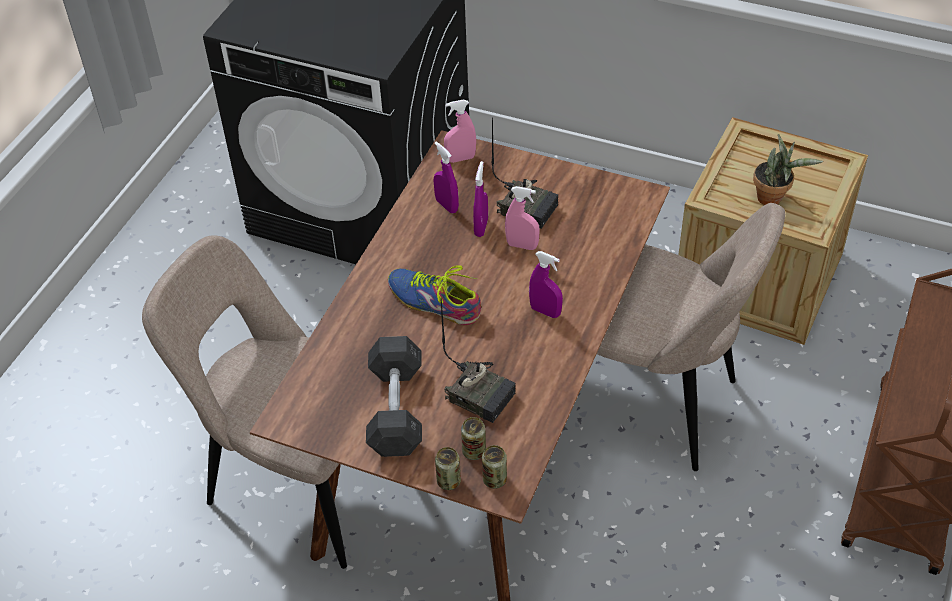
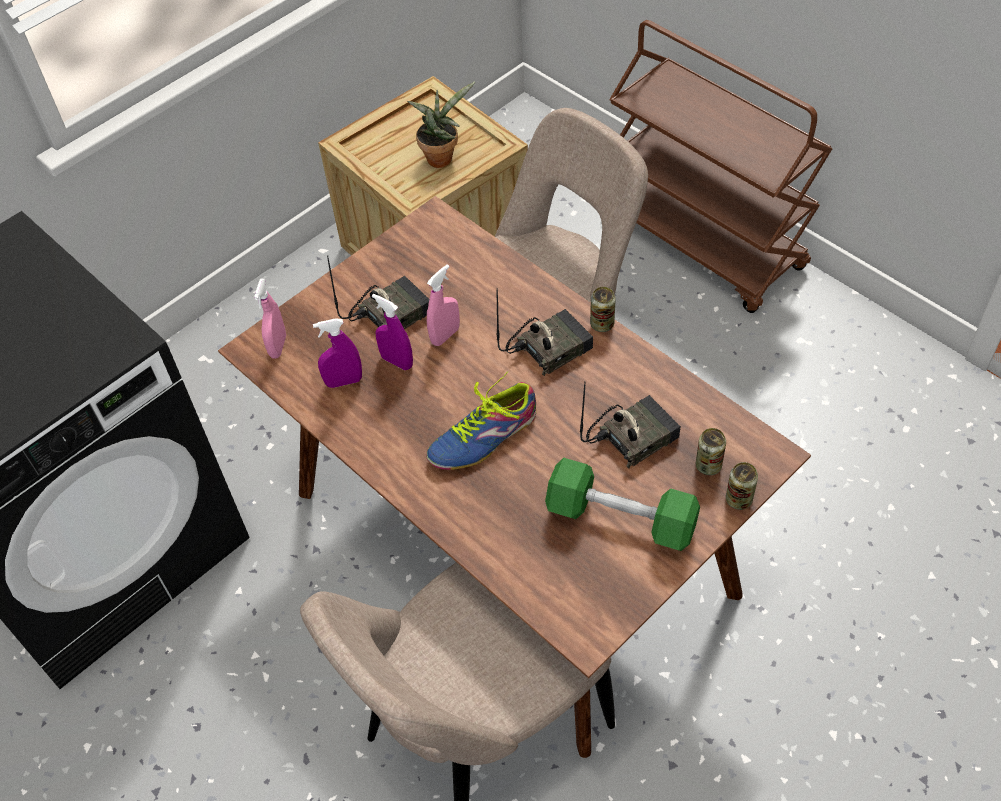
camera: 65 degrees left, 5 degrees up
(396, 409) = (621, 518): grey dumbbell -> green dumbbell
(494, 479) = (751, 459): can -> can (602, 324)
(545, 311) = (549, 347): purple spray bottle -> radio

